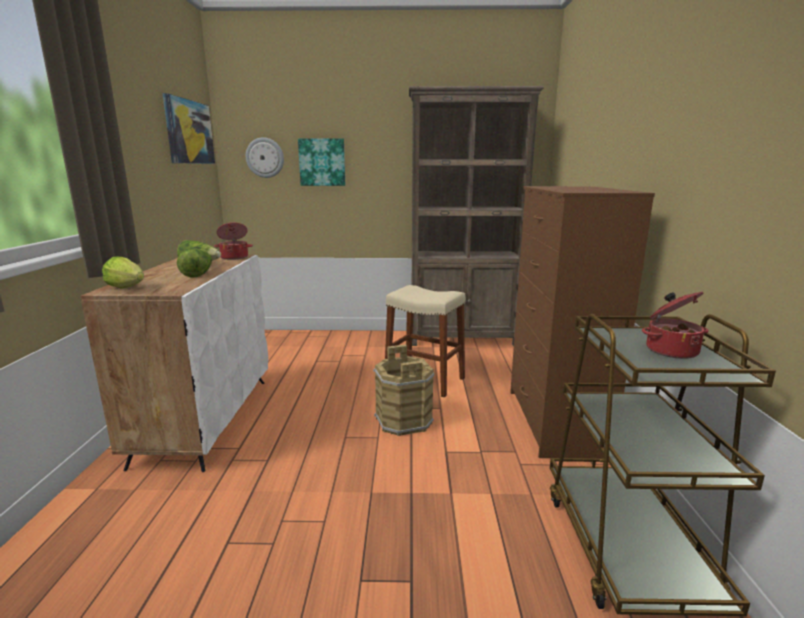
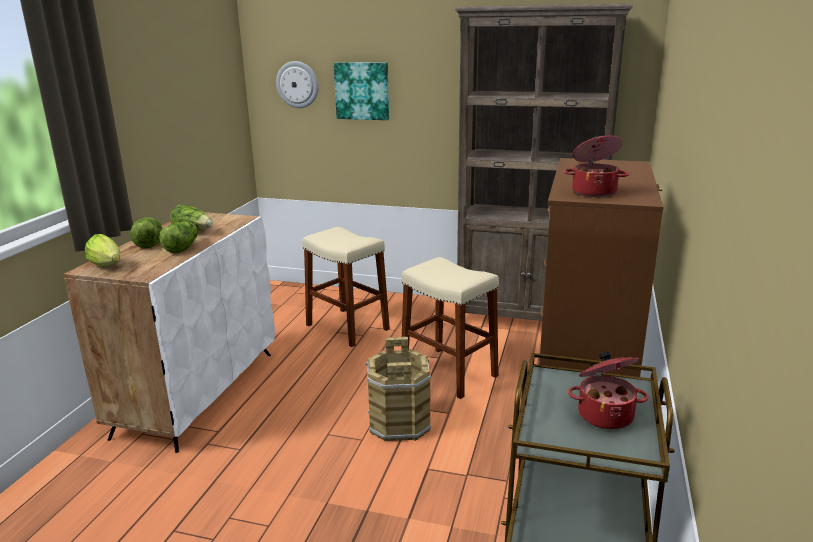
camera: 15 degrees right, 5 degrees up
(160, 273) = (148, 243): none -> lettuce
(189, 132) = (207, 64): picture -> none
(234, 257) = (235, 220): cooking pot -> cooking pot (594, 192)
(323, 357) = (347, 327): none -> beige stool

